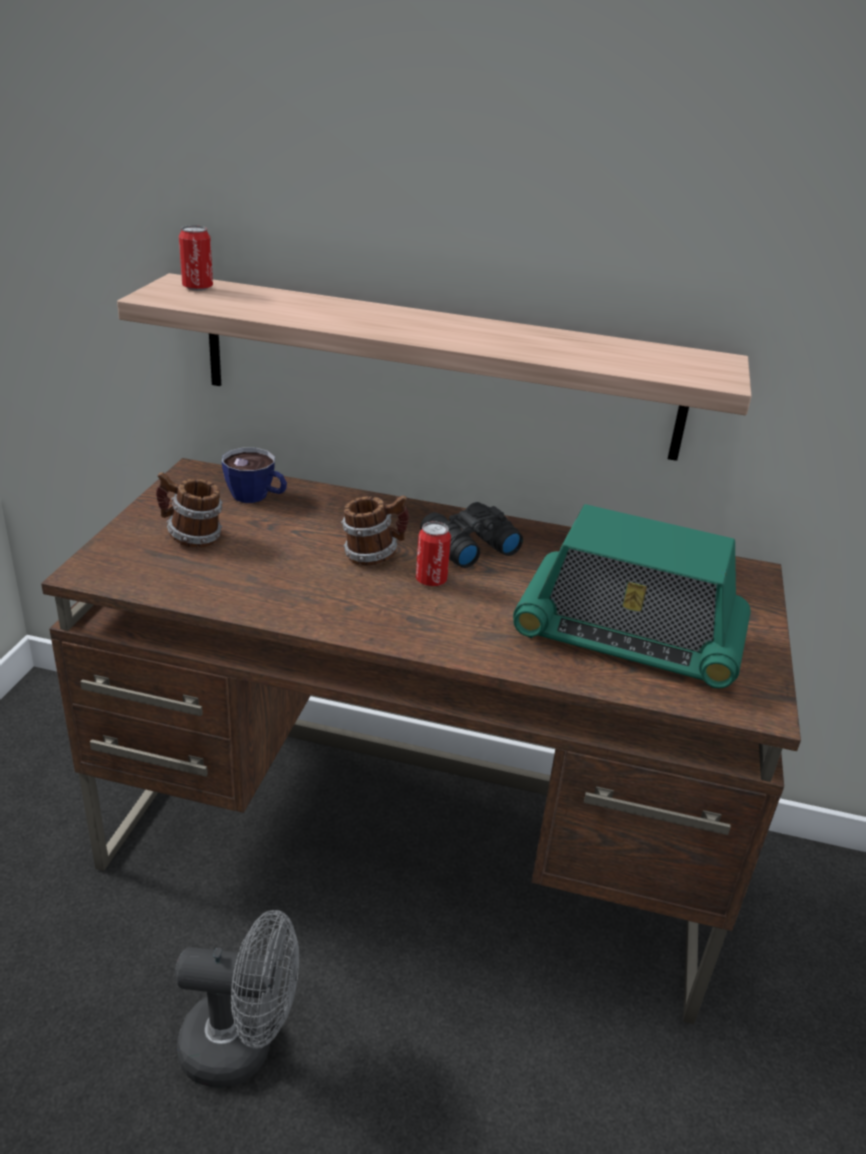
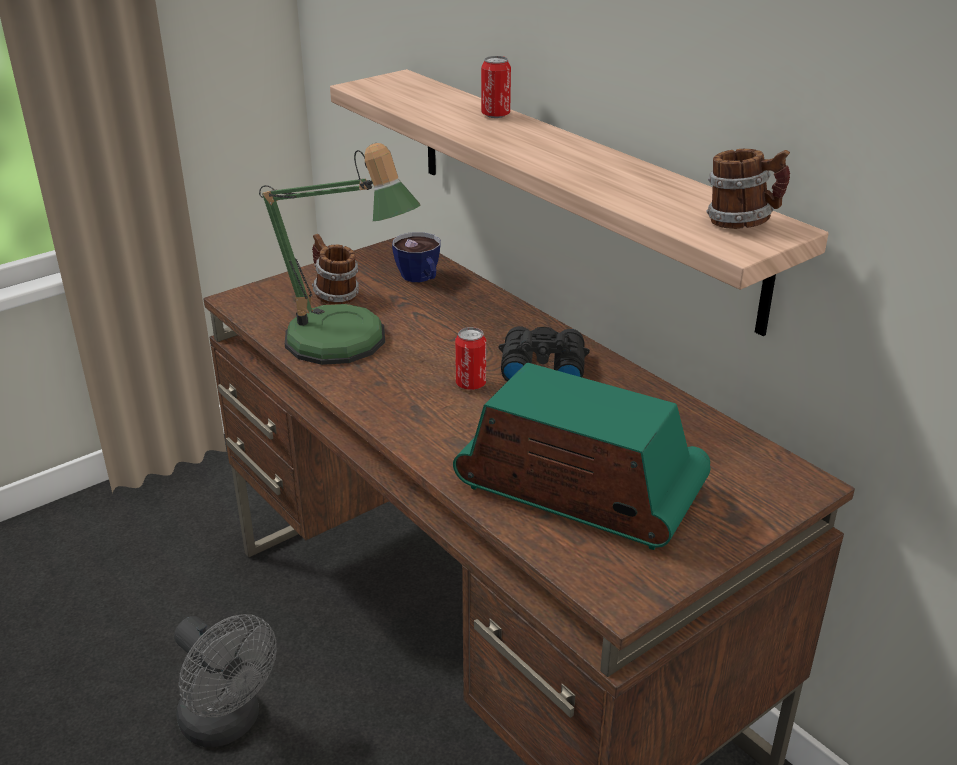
camera: 40 degrees right, 0 degrees up
(197, 287) = (405, 84): can -> can (495, 115)
(271, 584) = (346, 346): none -> table lamp
(373, 556) = (450, 350): mug -> mug (742, 223)
(628, 637) = (580, 490): radio -> radio turned 150 degrees clockwise

